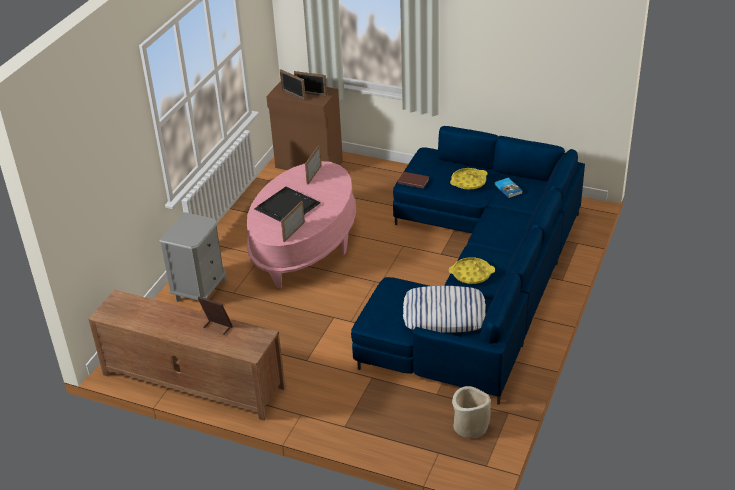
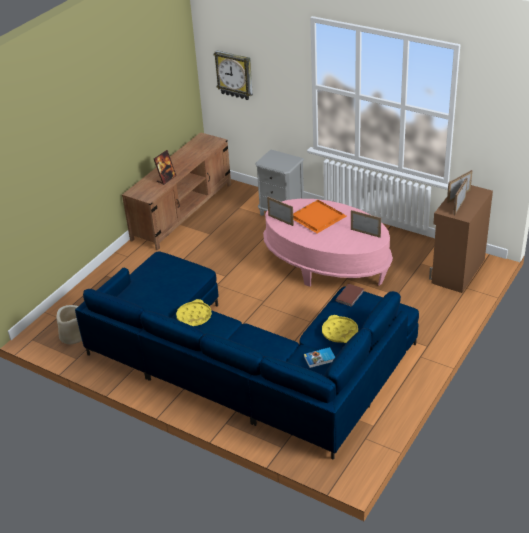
camera: 100 degrees right, 0 degrees up
(92, 200) = (234, 75): none -> wall clock
(288, 207) = (317, 218): black tray -> orange tray
(444, 314) = (149, 295): pillow -> none

